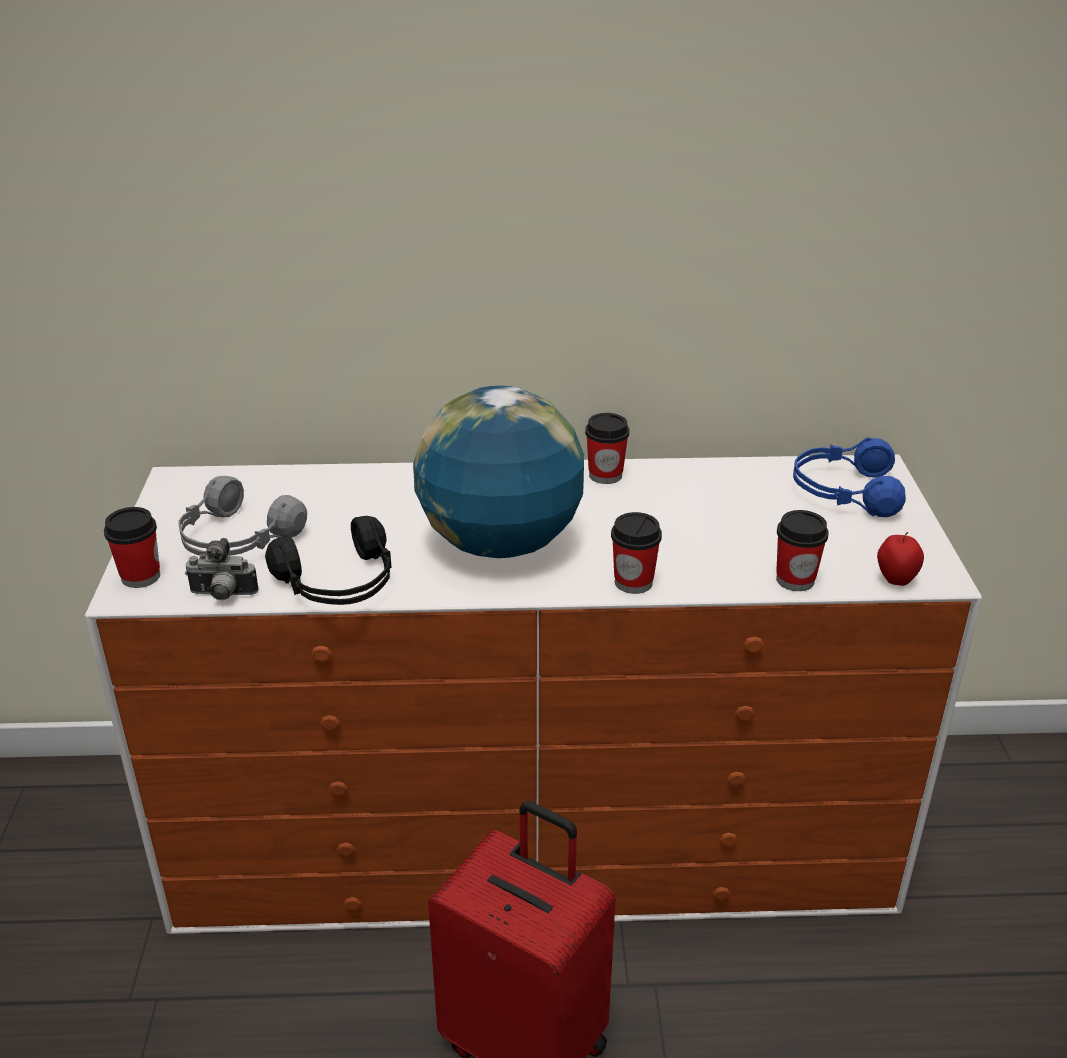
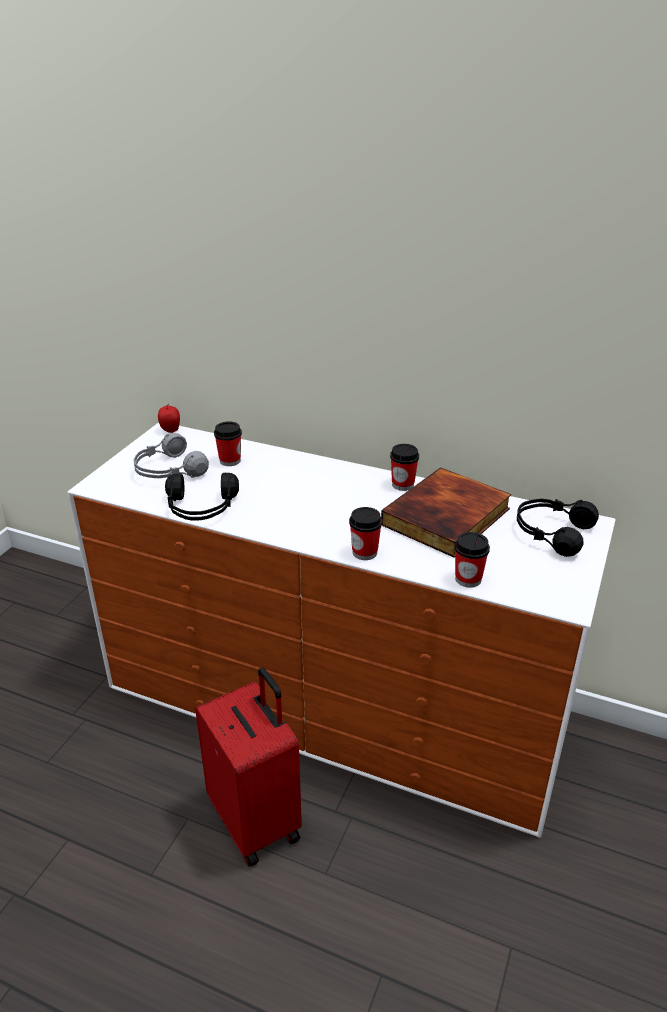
camera: 25 degrees right, 0 degrees up
(141, 576) = (107, 478): cup -> cup (230, 461)
(222, 596) = (138, 499): camera -> none
(500, 544) = (306, 509): globe -> none
(702, 506) = (447, 518): none -> book
(843, 492) = (551, 533): blue headphones -> black headphones
(895, 580) = (536, 598): apple -> apple (170, 430)

